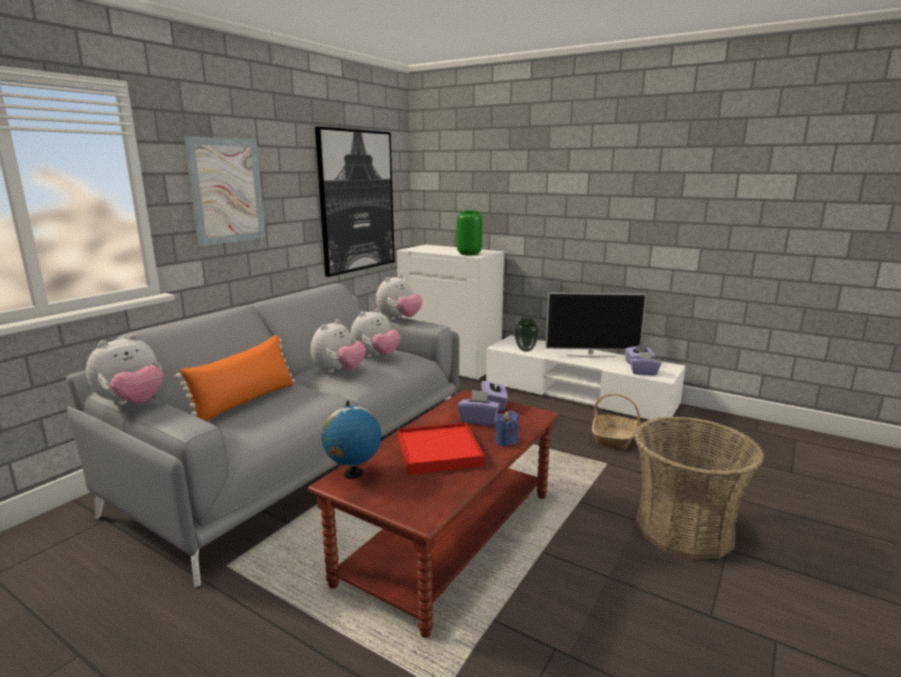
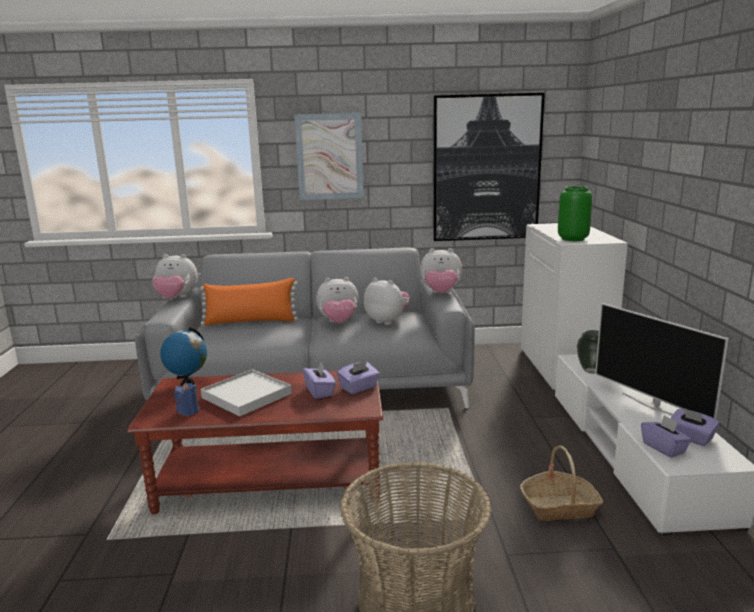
camera: 55 degrees right, 0 degrees up
(376, 356) = (387, 321): plush toy -> plush toy turned 150 degrees counterclockwise
(438, 451) = (246, 395): red tray -> white tray
(506, 441) = (291, 412): blue candle -> blue candle (188, 411)

